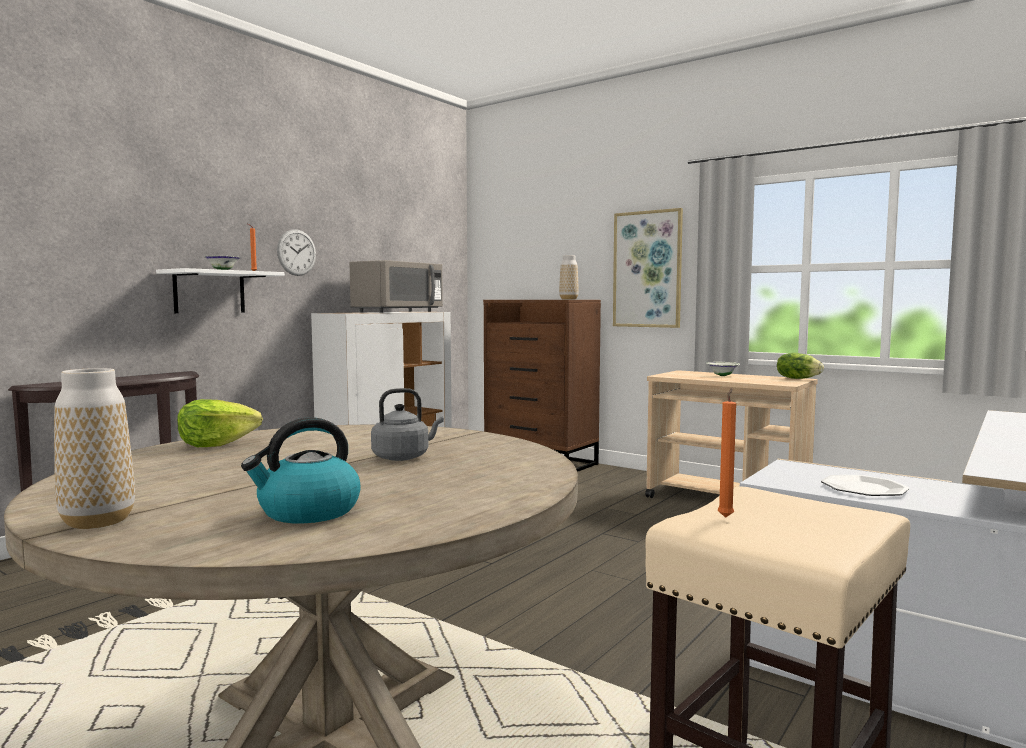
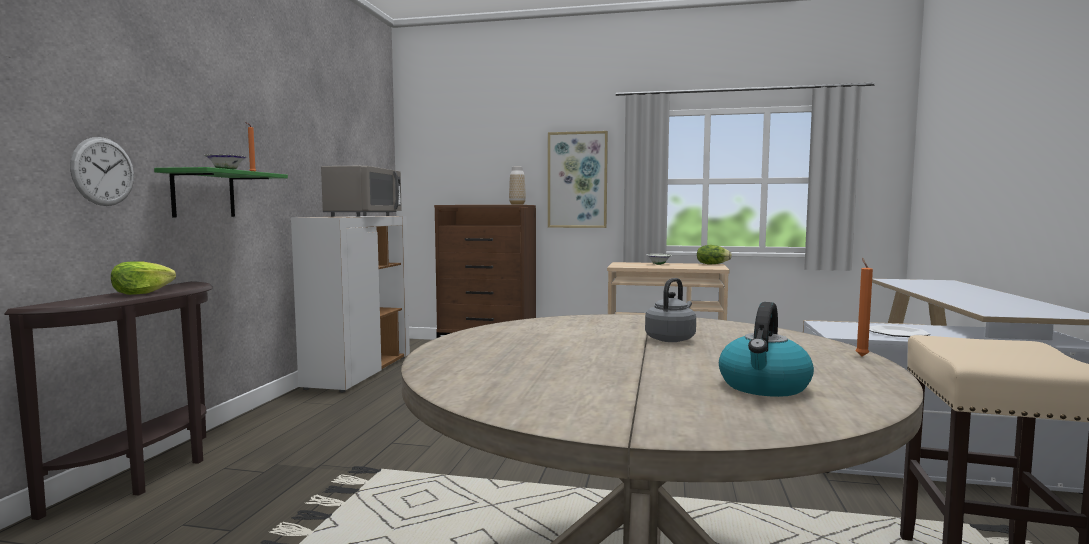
camera: 25 degrees left, 0 degrees up
(98, 521) = (634, 421): vase -> none
(209, 292) = (203, 194): white shelf -> green shelf
(216, 444) = (472, 346): lettuce -> lettuce (141, 293)
(296, 252) = (275, 154): wall clock -> wall clock (103, 171)
(726, 516) = (973, 354): orange candle -> orange candle (861, 356)

